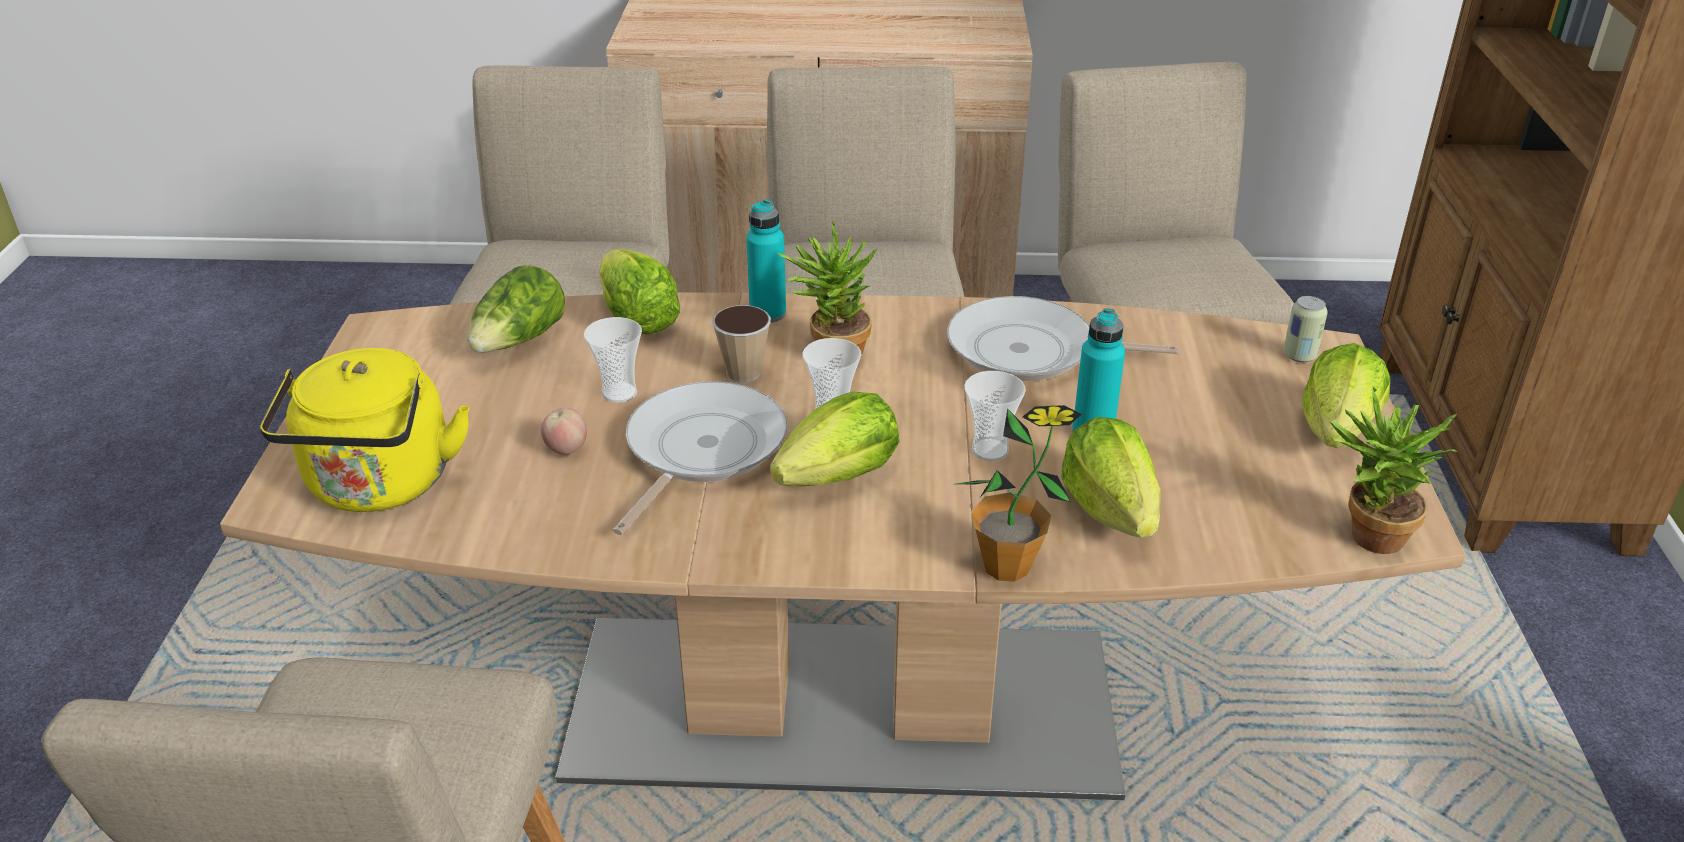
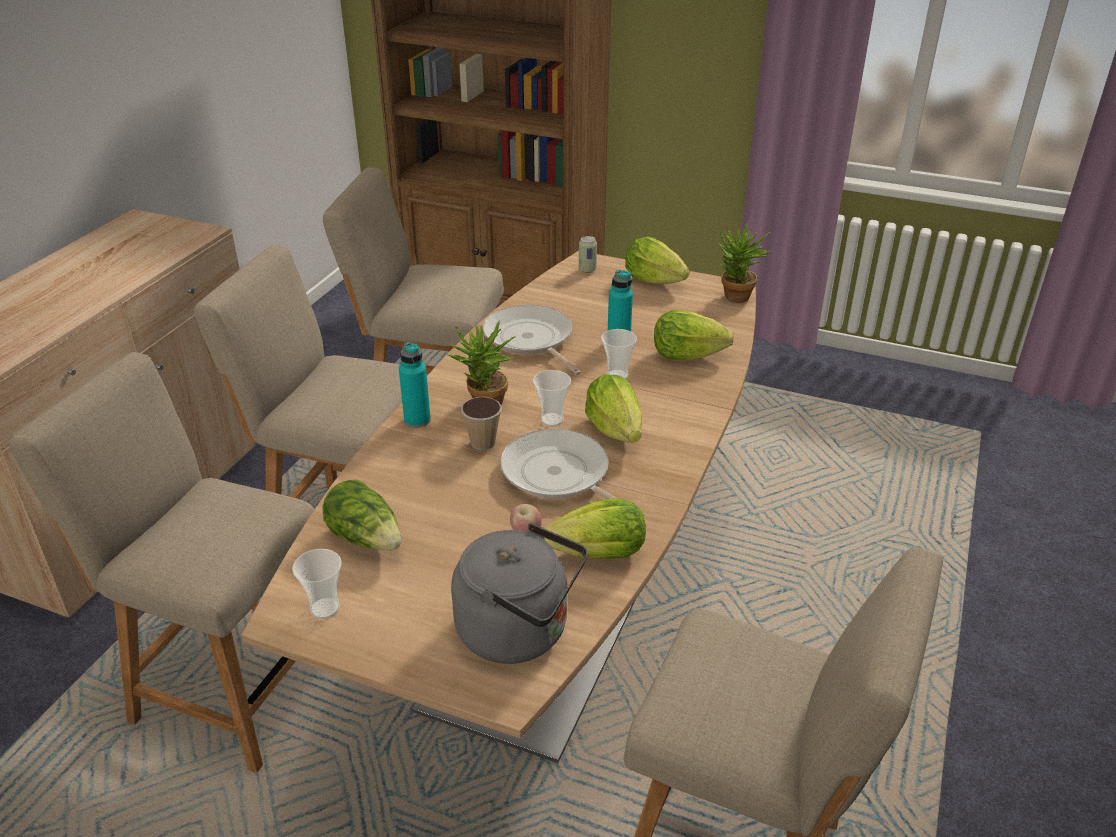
camera: 70 degrees left, 0 degrees up
(379, 486) = (520, 631): yellow kettle -> grey kettle
(619, 393) = (471, 499): cup -> cup (325, 608)
(637, 320) = (381, 476): lettuce -> lettuce (600, 554)
(1007, 566) = (717, 395): potted plant -> none
(1030, 351) = (530, 340): frying pan -> frying pan turned 120 degrees clockwise

